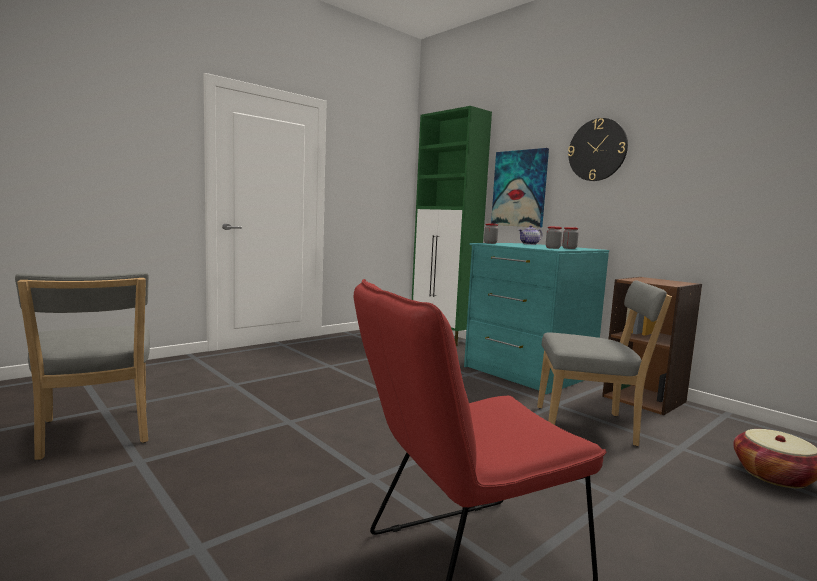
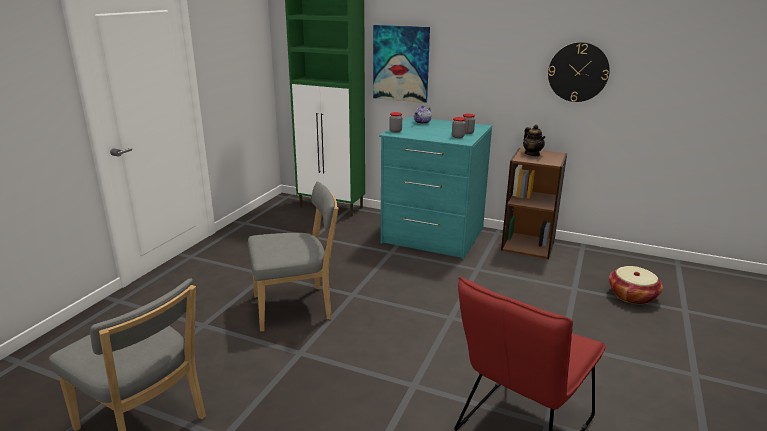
camera: 25 degrees left, 15 degrees up
(590, 426) = (512, 285): grey chair -> grey chair (296, 307)
(597, 150) = (478, 34): wall clock -> wall clock (578, 72)
(651, 279) = (532, 154): none -> teapot

